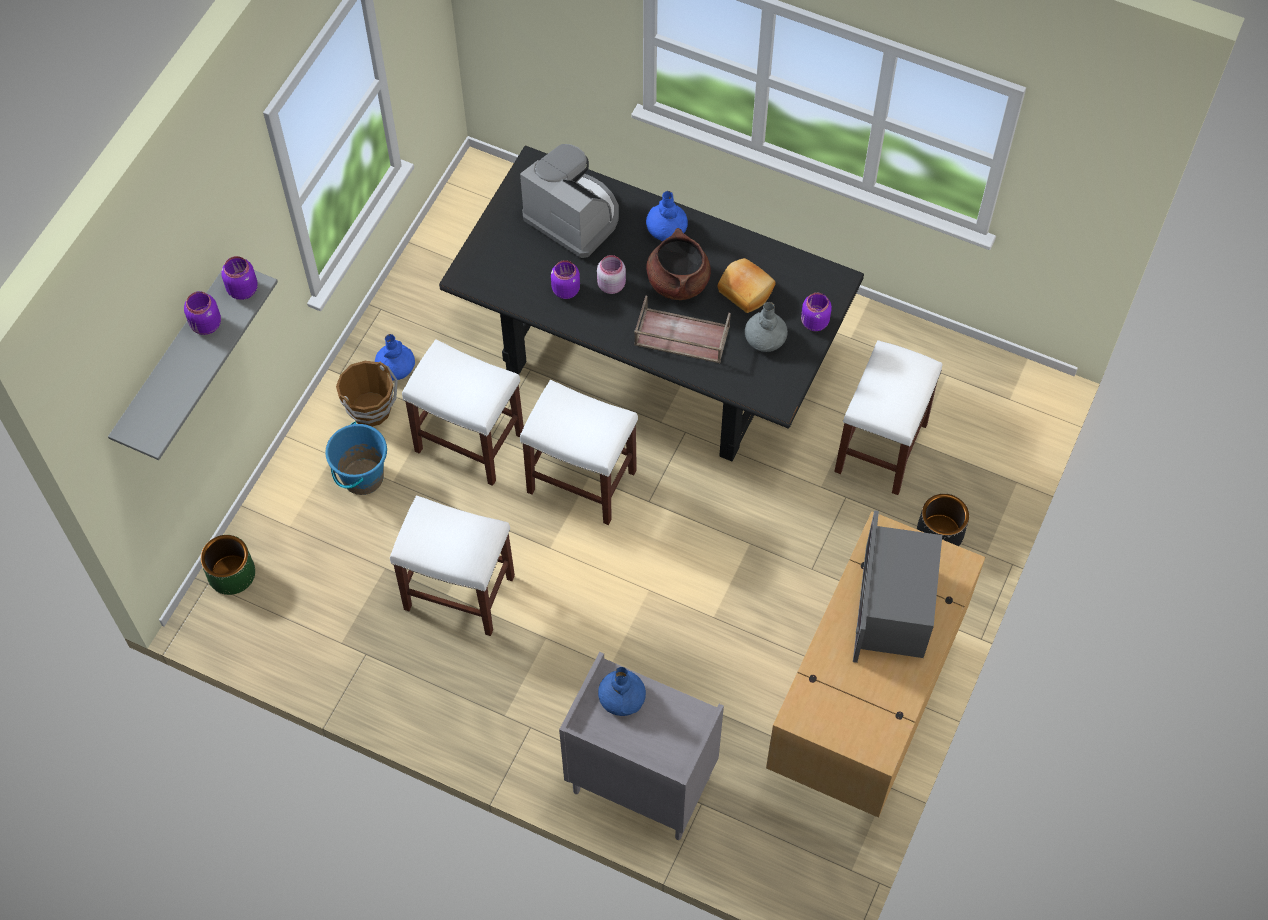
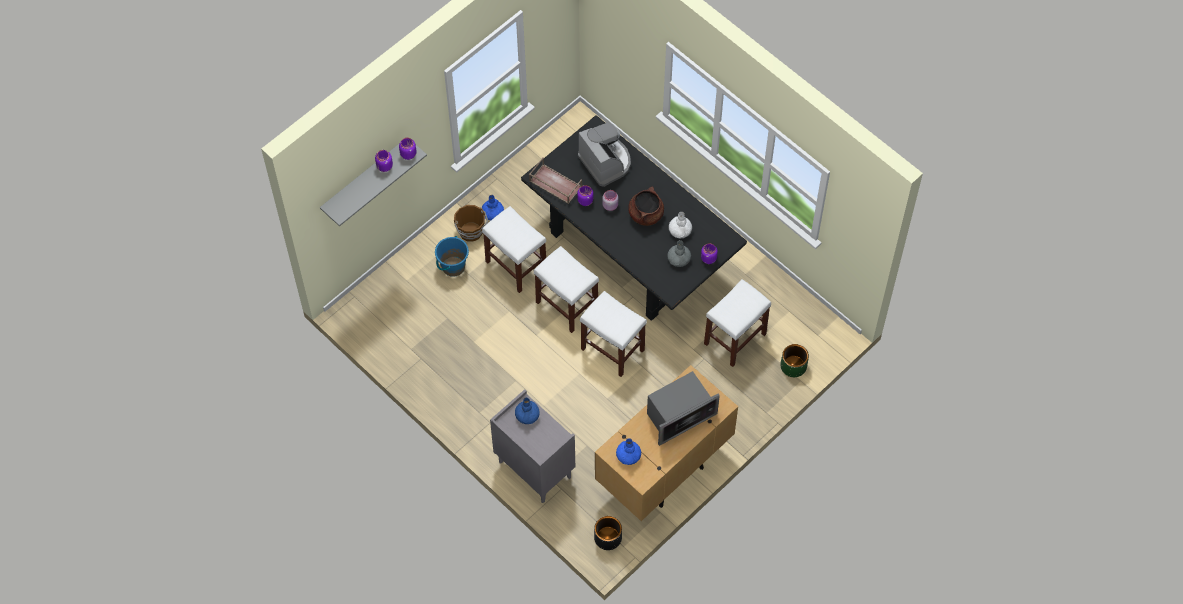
camera: 20 degrees right, 0 degrees up
(231, 574) = (368, 295): green planter -> green planter (793, 366)
(457, 593) = (479, 343): white stool -> white stool (611, 349)
(667, 228) = (652, 184): blue vase -> blue vase (628, 455)
(681, 336) = (635, 244): brown tray -> brown tray (554, 184)
(746, 290) = (680, 230): bread -> white vase
(892, 608) = (679, 416): microwave -> microwave turned 150 degrees counterclockwise
(940, 533) = (746, 394): black planter -> black planter (608, 537)

